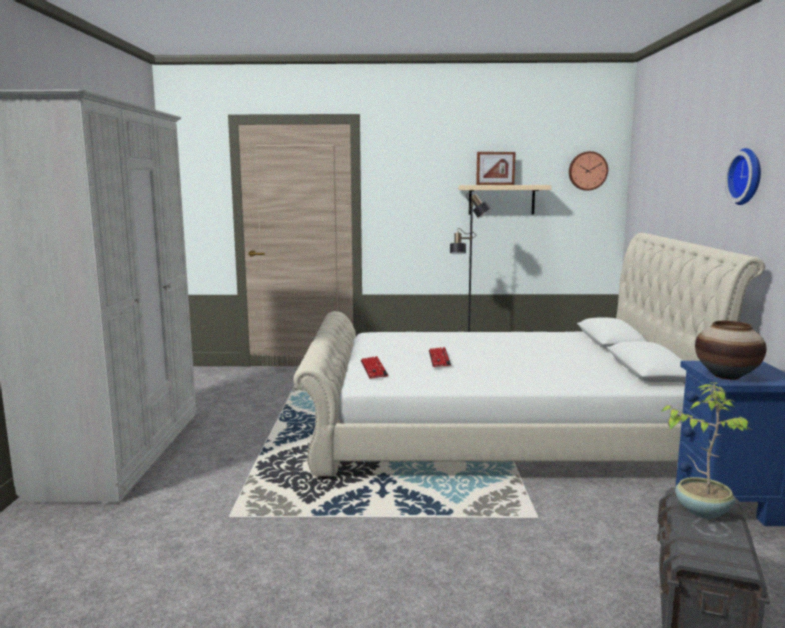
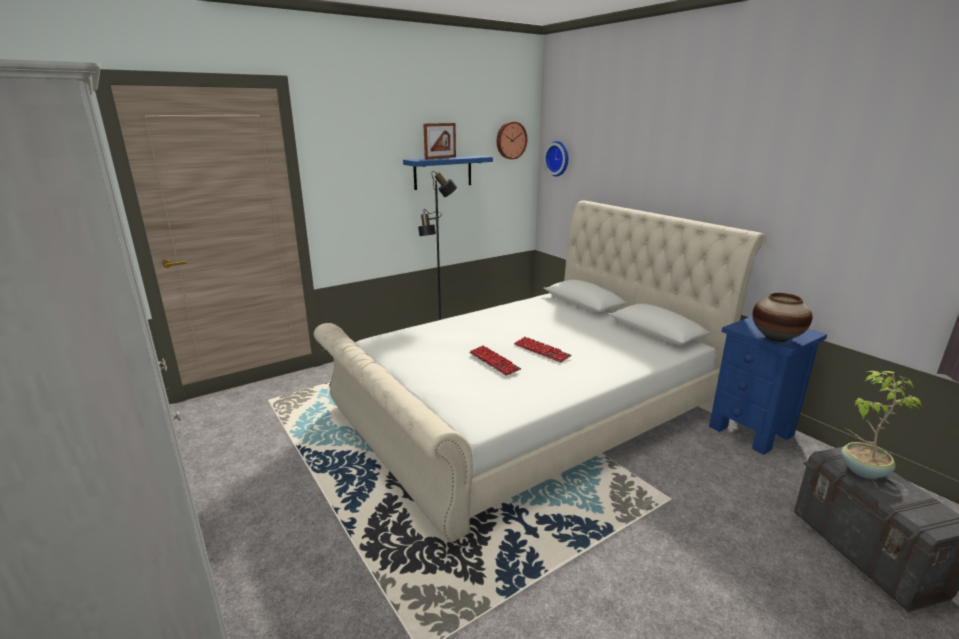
camera: 35 degrees left, 10 degrees up
(373, 369) = (456, 396): keyboard -> keyboard (541, 350)
(501, 199) = (443, 172): beige shelf -> blue shelf
(748, 176) = (730, 160): wall clock -> wall clock (558, 158)

